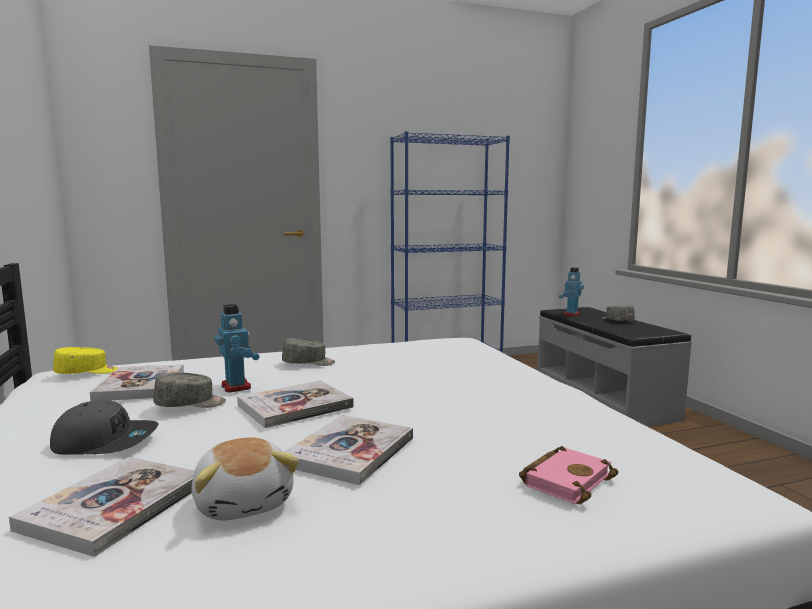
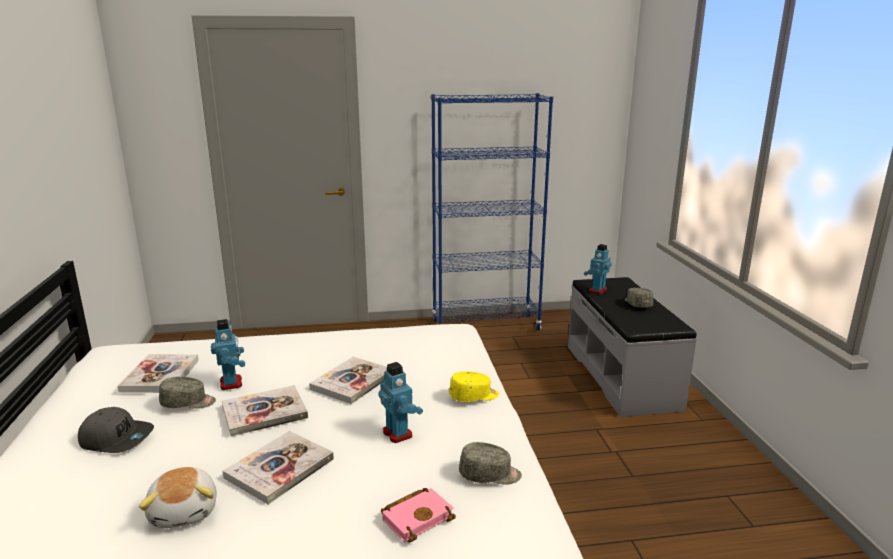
camera: 10 degrees right, 10 degrees up
(86, 372) = (127, 354): yellow cap -> yellow cap (474, 396)
(115, 506) = (104, 504): book -> book (352, 382)
(309, 363) = (304, 355): grey cap -> grey cap (490, 475)
(471, 414) = (398, 433): none -> toy robot

